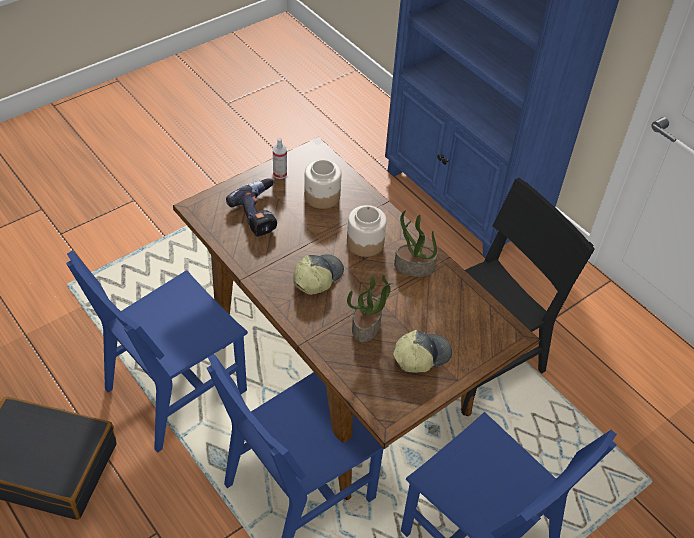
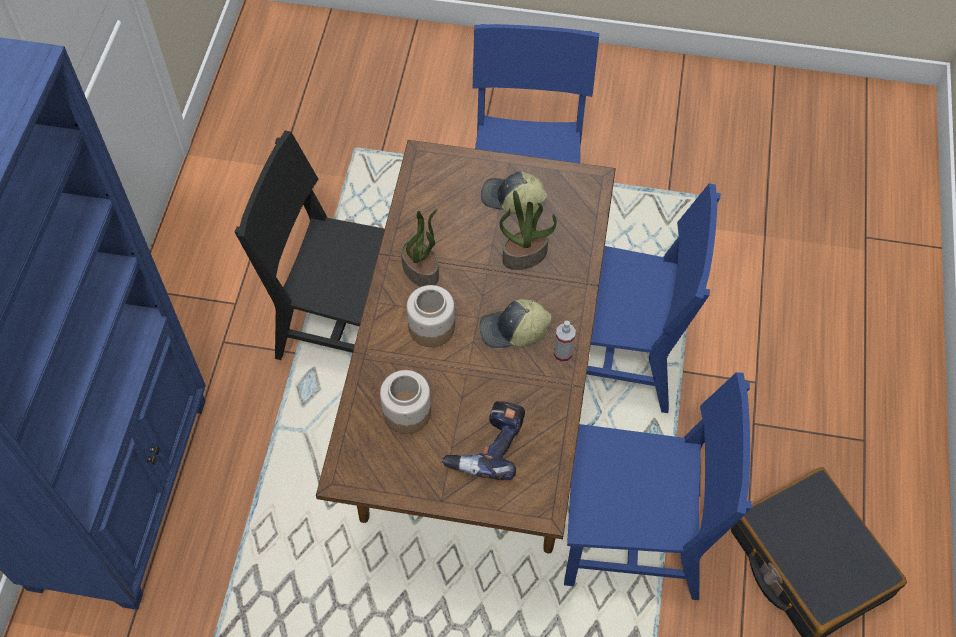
camera: 130 degrees left, 10 degrees up
(280, 174) = (414, 478): spray bottle -> spray bottle (562, 354)

